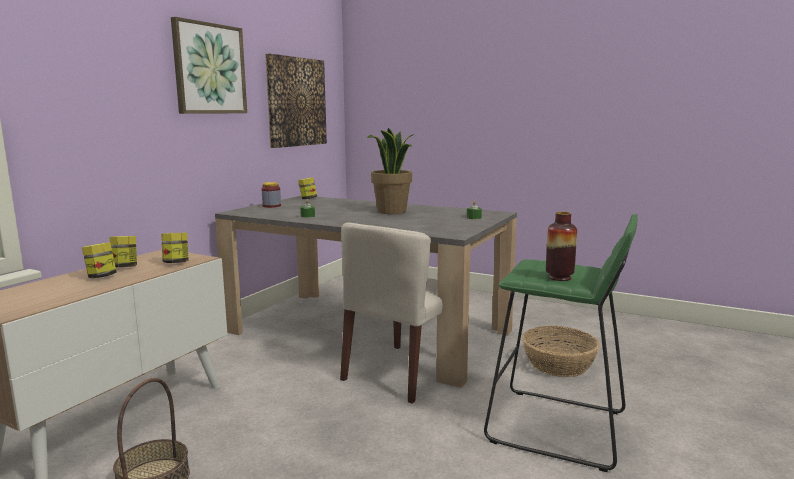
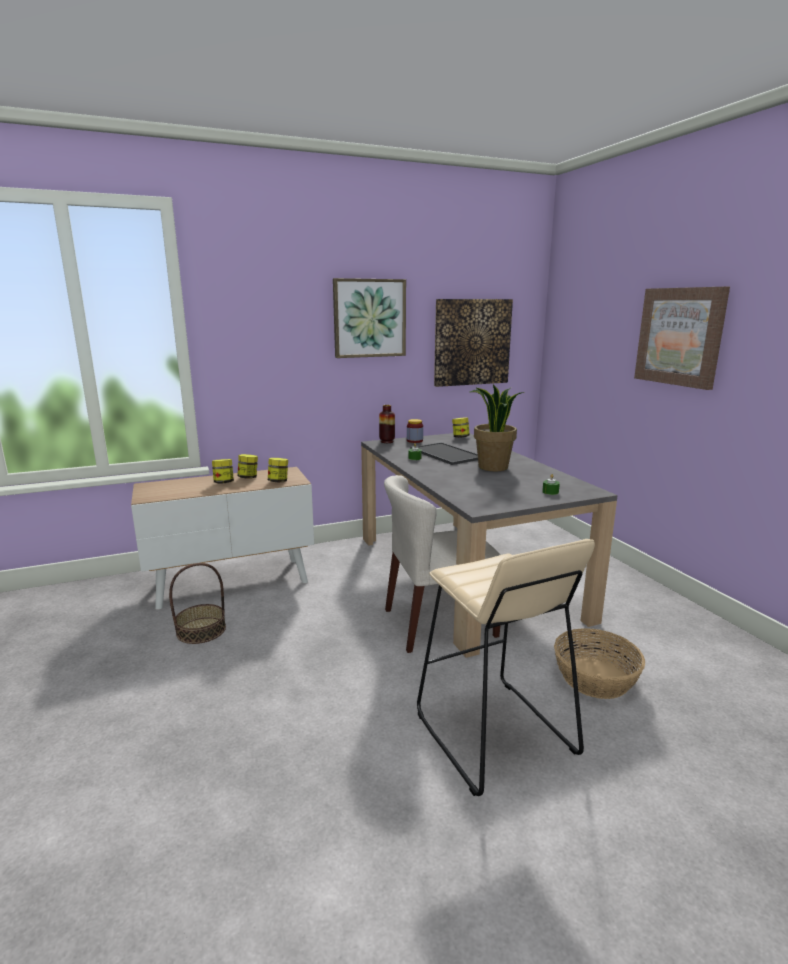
camera: 40 degrees right, 5 degrees up
(326, 210) = (445, 454): none -> tray
(498, 87) = (680, 336): none -> picture
(558, 428) = (493, 735): green stool -> beige stool
(559, 277) = (481, 584): vase -> vase (387, 441)

